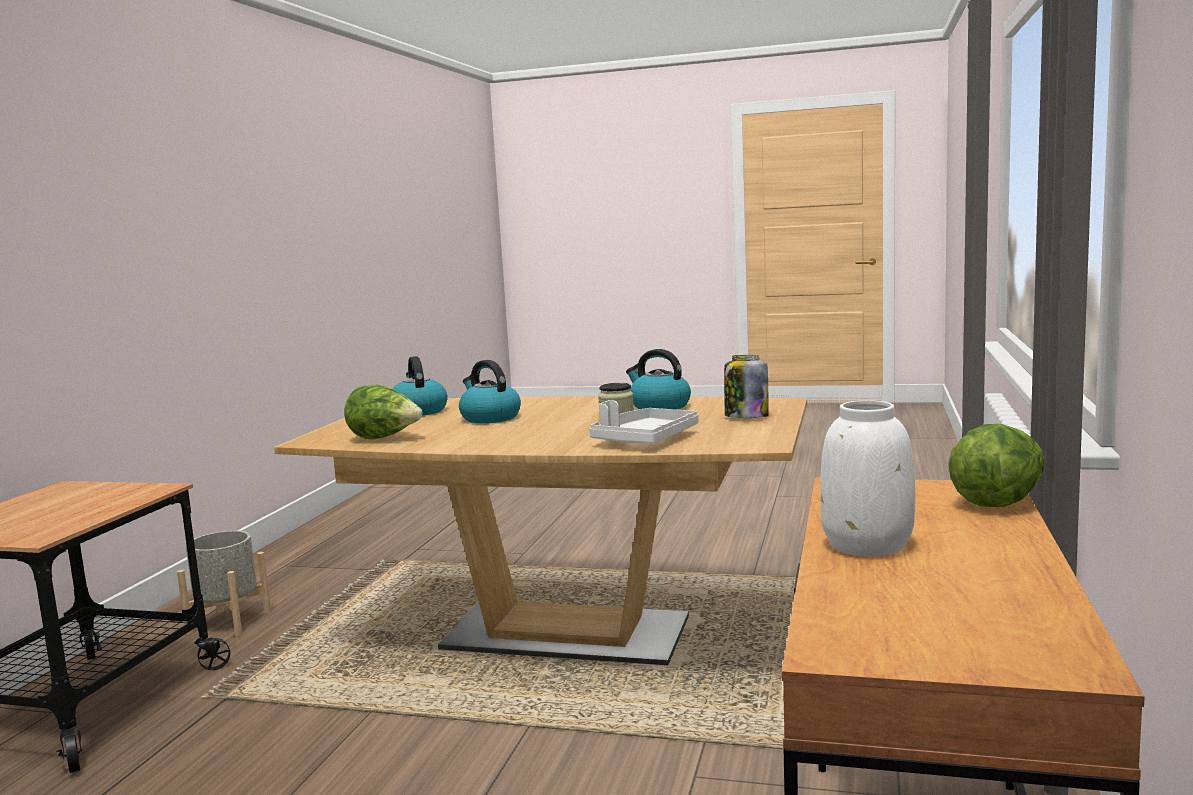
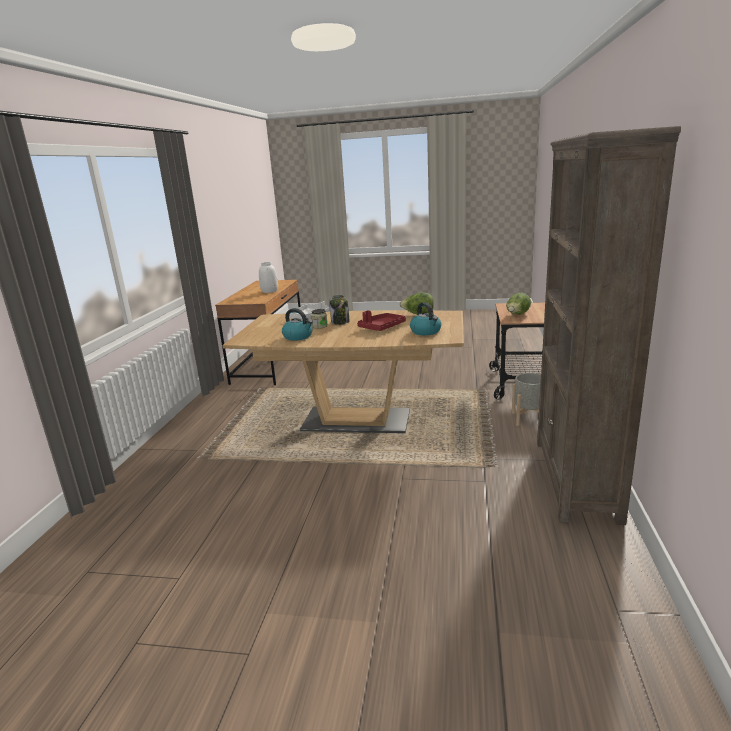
camera: 175 degrees right, 10 degrees up
(305, 548) = (575, 479): none -> brown bookcase
(489, 418) = (381, 327): kettle -> red tray
(745, 417) = (263, 330): jar -> jar (340, 322)
(998, 501) = (230, 299): lettuce -> lettuce (517, 315)

